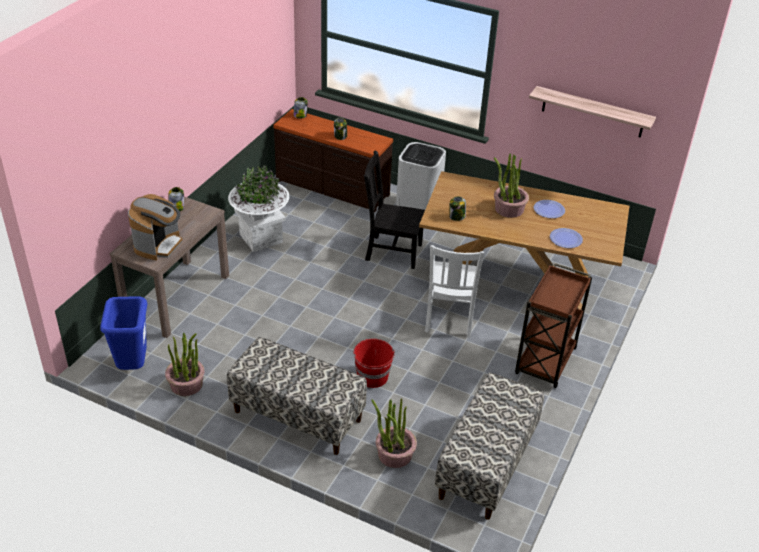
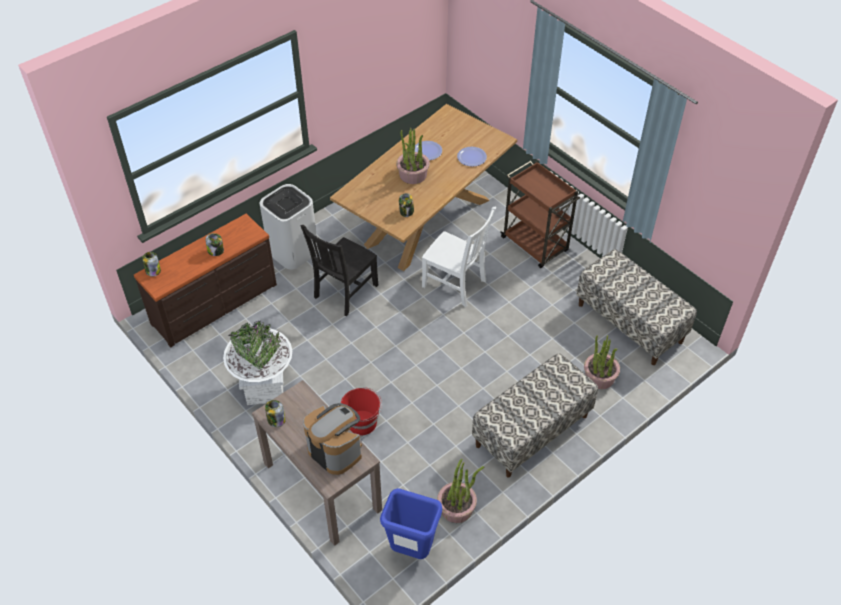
camera: 65 degrees left, 10 degrees up
(373, 377) = (506, 362): red bucket -> red bucket (362, 422)
(592, 112) = (389, 56): shelf -> none

